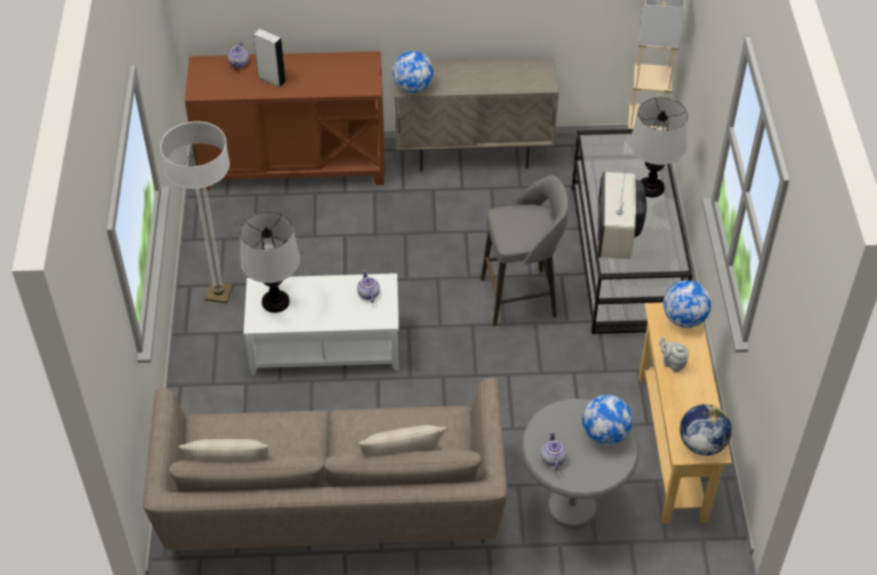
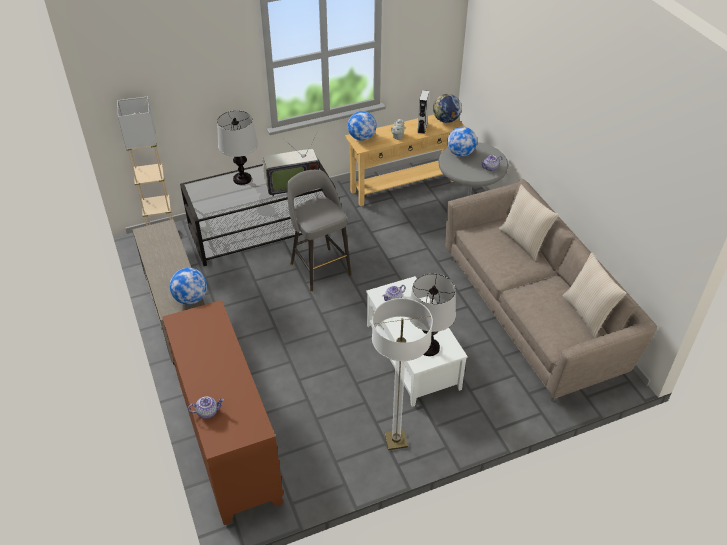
camera: 110 degrees left, 5 degrees down
(272, 79) = (223, 379): grey speaker -> grey speaker (422, 128)

